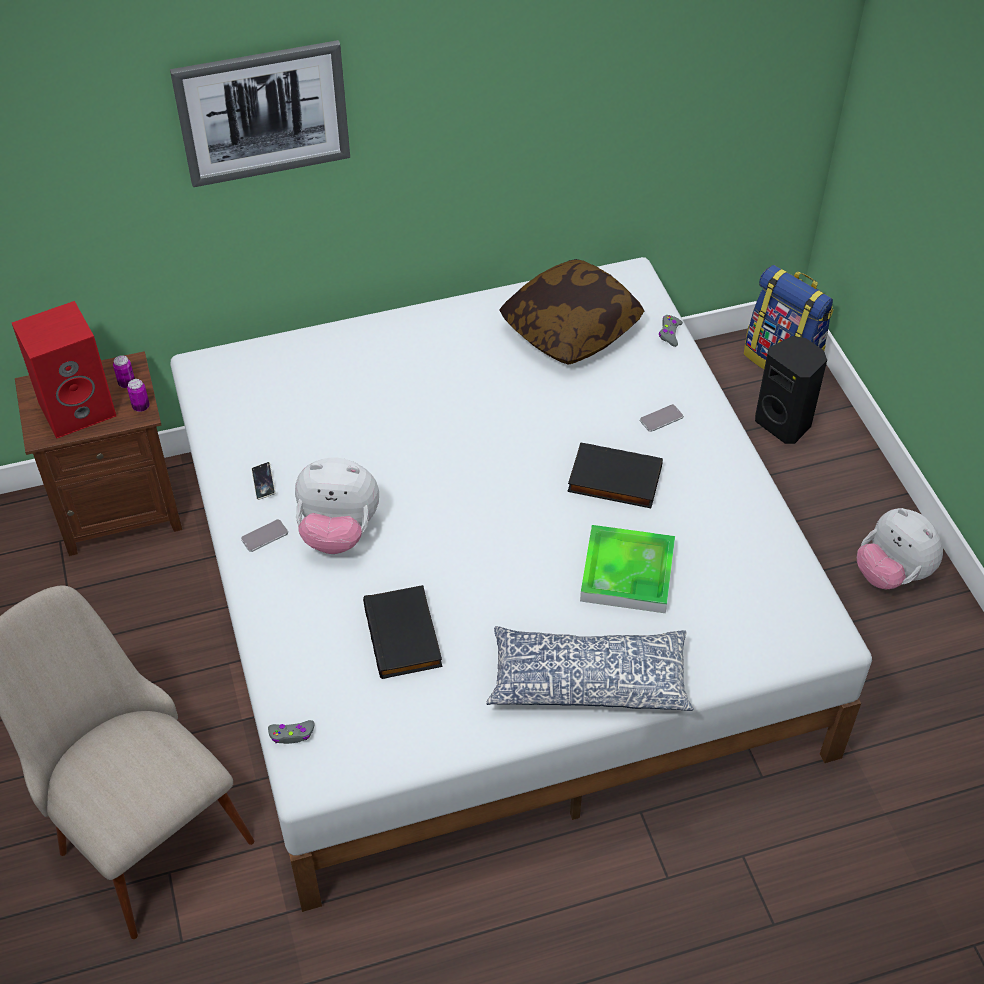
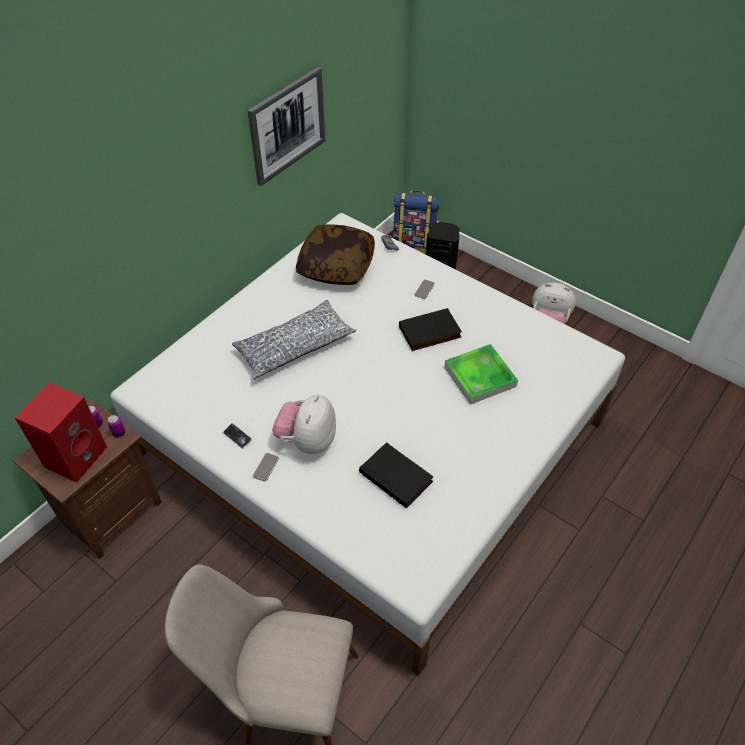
camera: 35 degrees left, 0 degrees up
(263, 113) = (128, 196): picture -> picture (287, 126)
(292, 735) = (385, 572): grey game controller -> none
(338, 532) = (307, 440): plush toy -> plush toy turned 135 degrees clockwise
(588, 680) = (511, 443): pillow -> pillow (294, 346)

